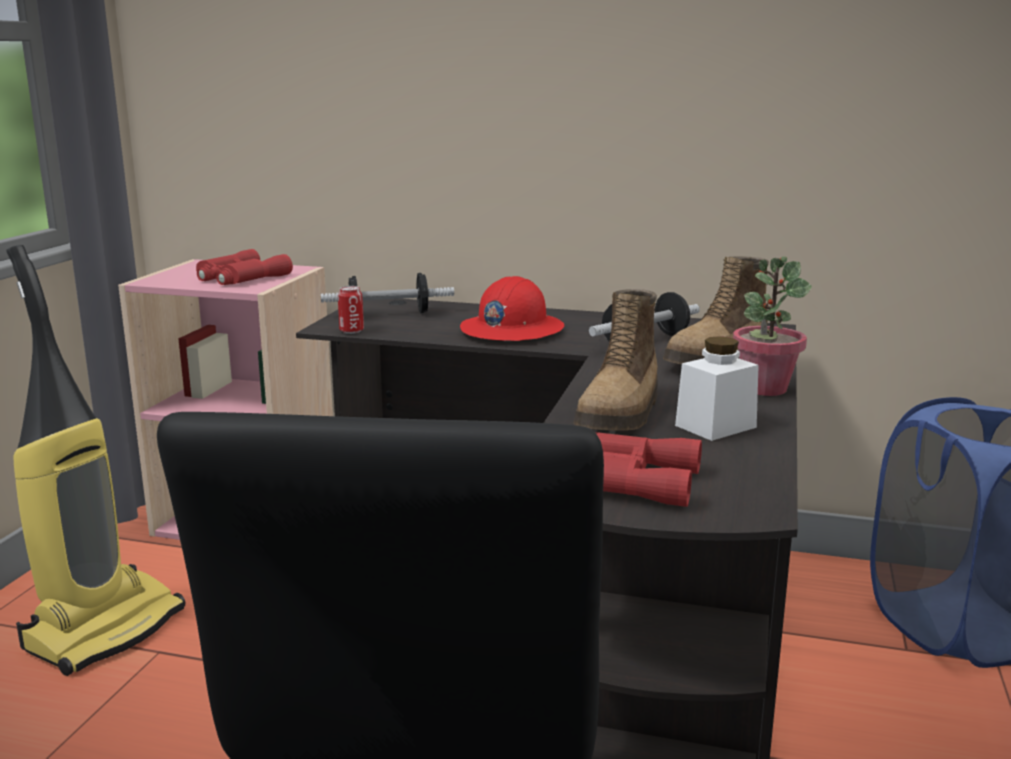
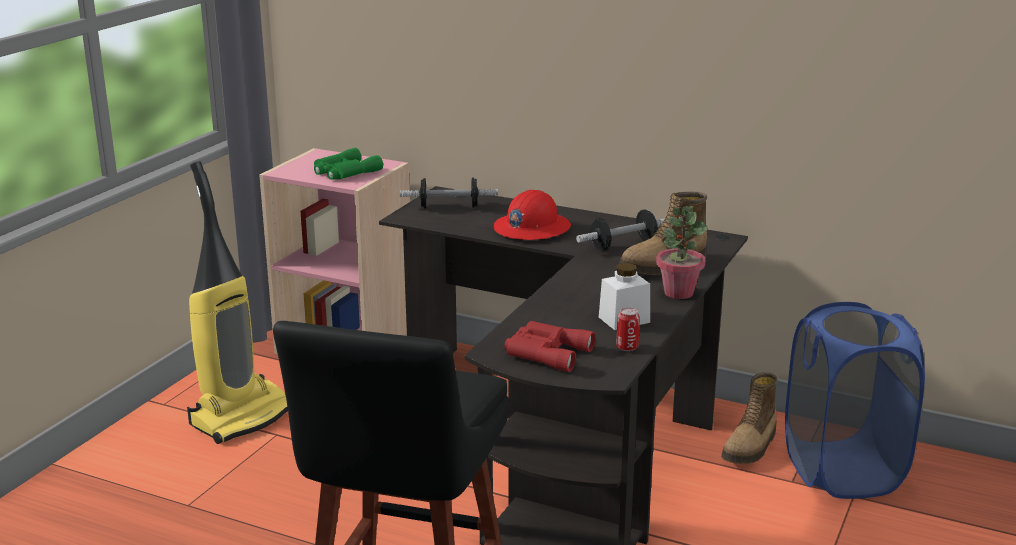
camera: 10 degrees right, 5 degrees up
(239, 278) = (344, 172): red binoculars -> green binoculars
(351, 331) = (417, 222): can -> can (627, 347)
(621, 414) = (568, 306): boot -> boot (750, 447)

